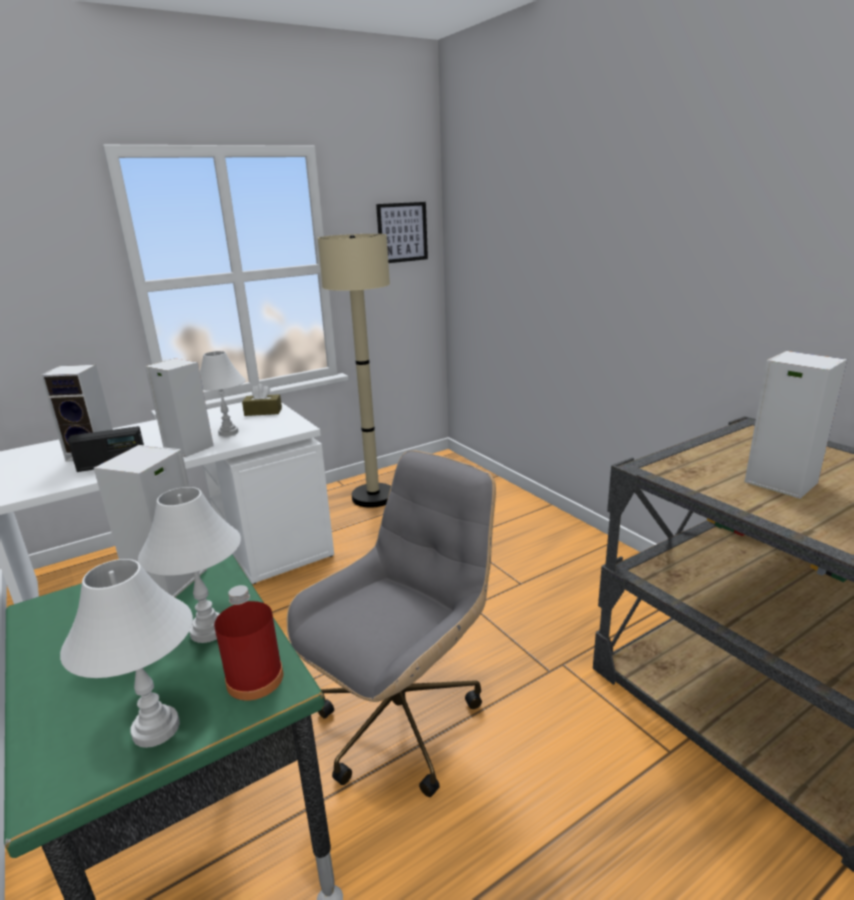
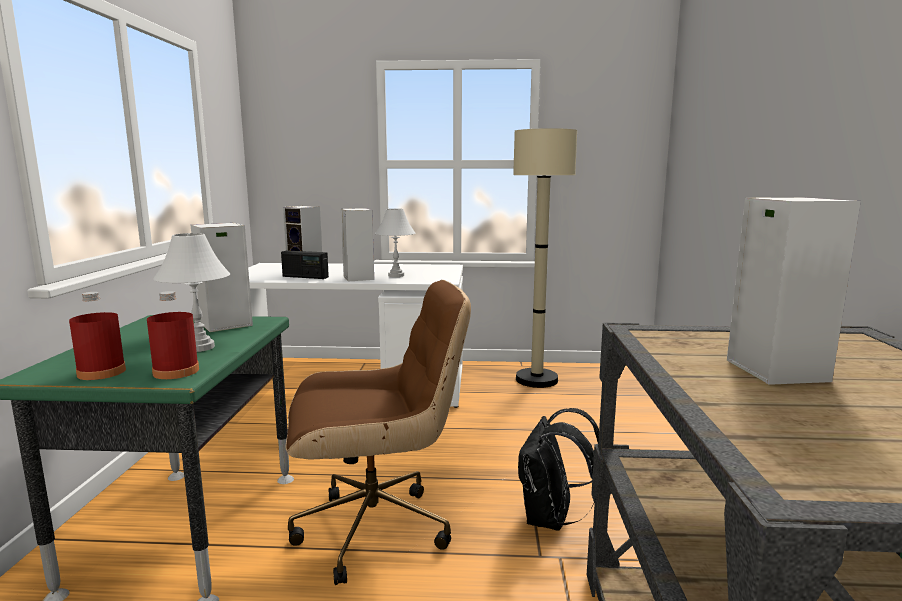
camera: 35 degrees right, 10 degrees down
(155, 729) = (101, 372): white table lamp -> red bottle
(263, 412) = (438, 270): brown tissue box -> none
(402, 232) = (620, 138): picture -> none
(404, 721) = (378, 530): grey office chair -> brown office chair
(525, 634) = (551, 519): none -> black backpack

